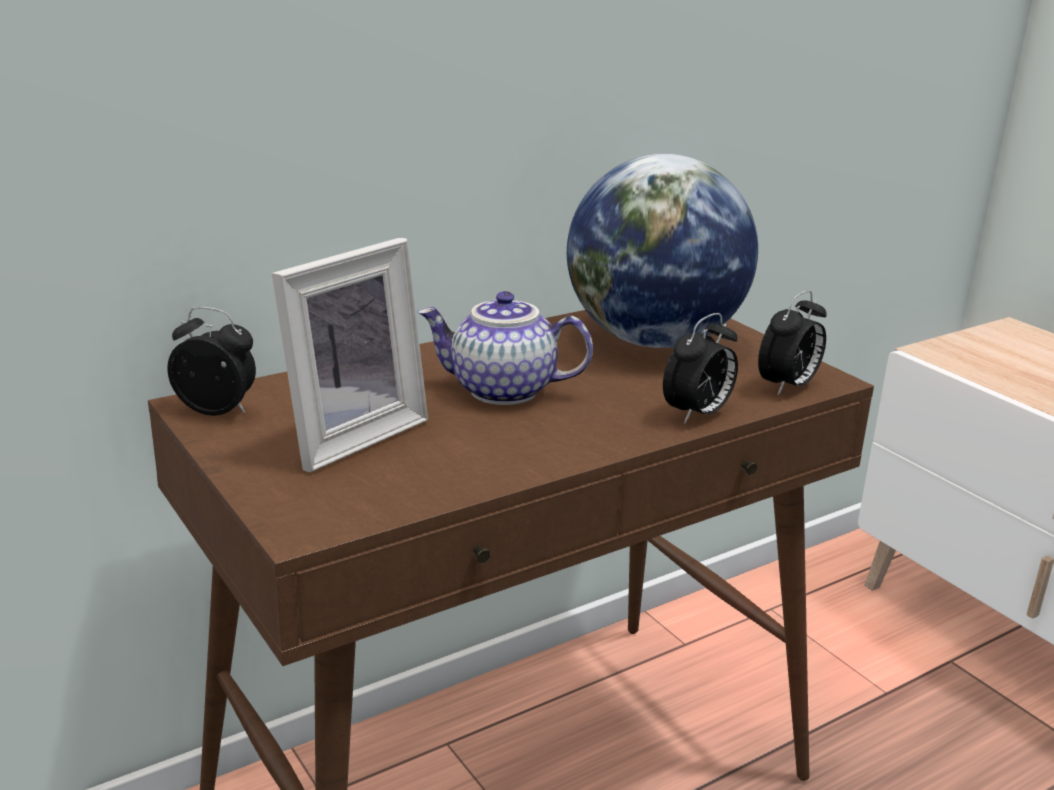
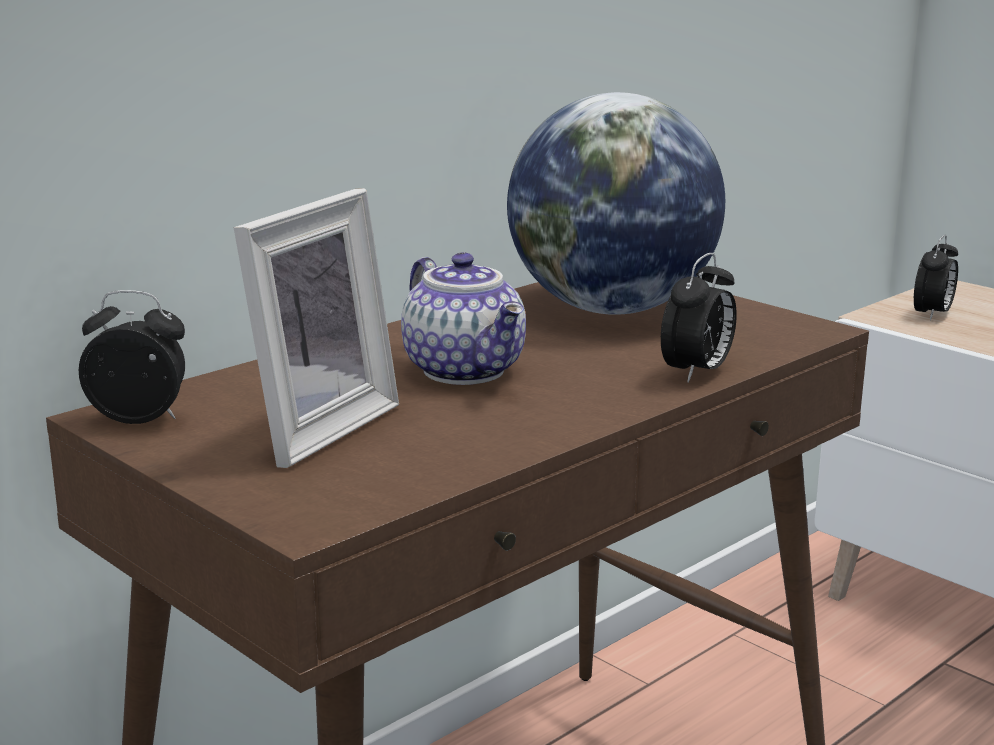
camera: 10 degrees left, 5 degrees down
(501, 391) = (467, 371): teapot -> teapot turned 120 degrees counterclockwise
(787, 387) = (780, 339): alarm clock -> alarm clock (932, 315)

